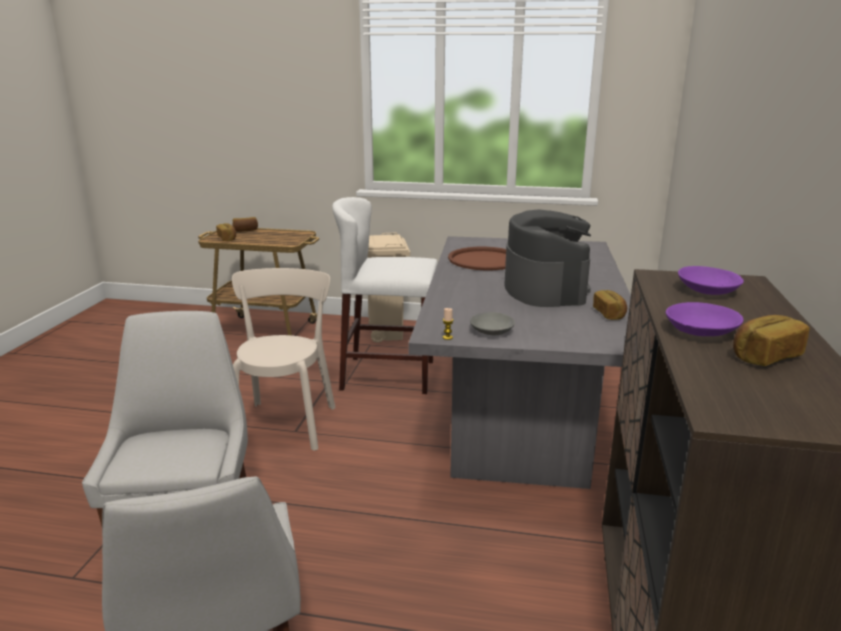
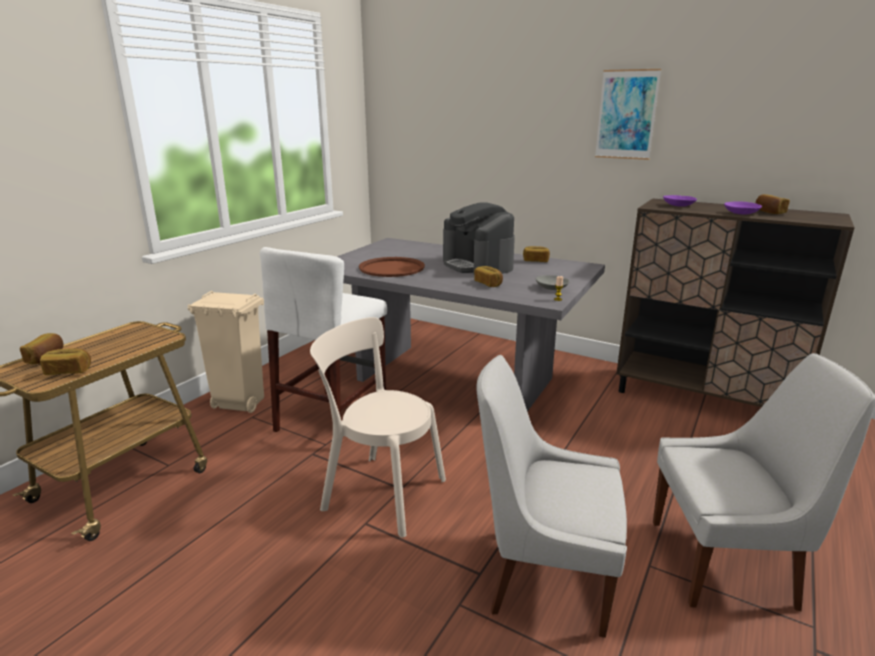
camera: 70 degrees left, 0 degrees up
(474, 301) = (488, 283): none -> bread
(544, 289) = (477, 265): coffee machine -> coffee machine turned 135 degrees counterclockwise
(790, 113) = (626, 115): none -> picture

